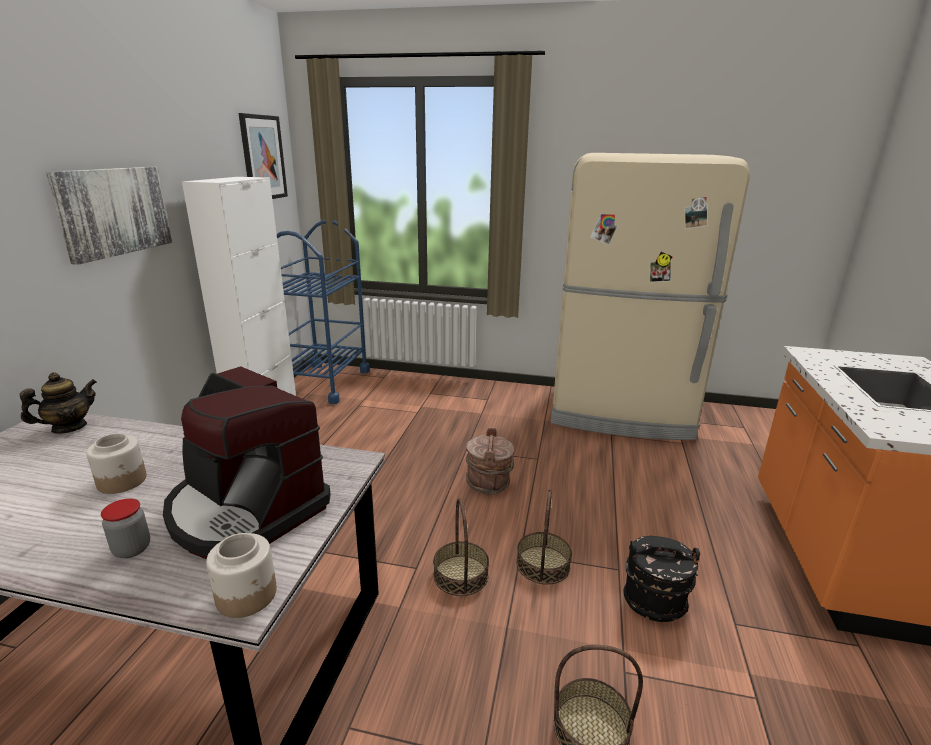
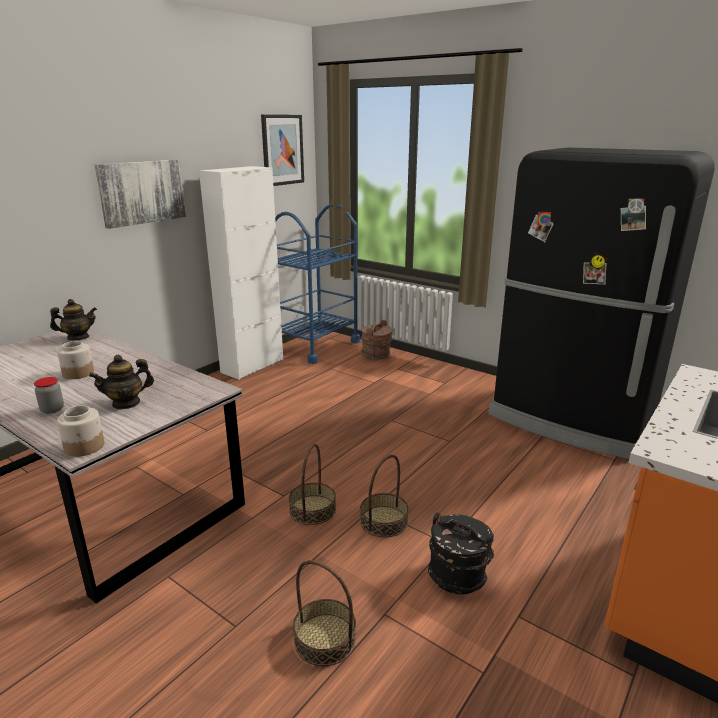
camera: 25 degrees right, 0 degrees up
(246, 509) = (126, 403): coffee machine -> teapot
(489, 483) = (390, 450): brown bucket -> brown bucket (376, 355)
(620, 413) = (571, 419): beige fridge -> black fridge

